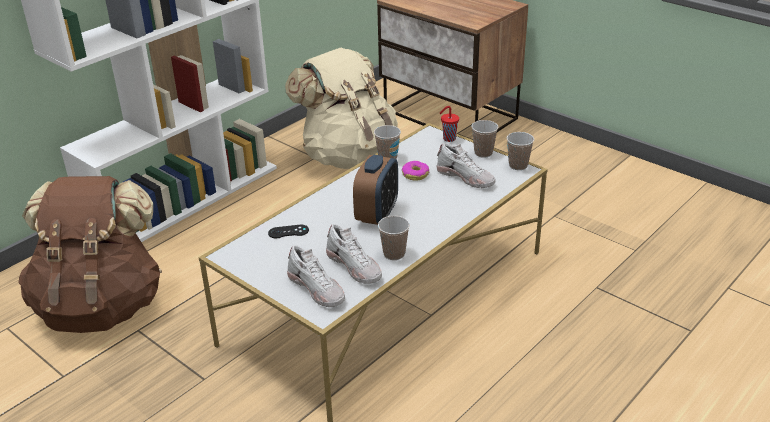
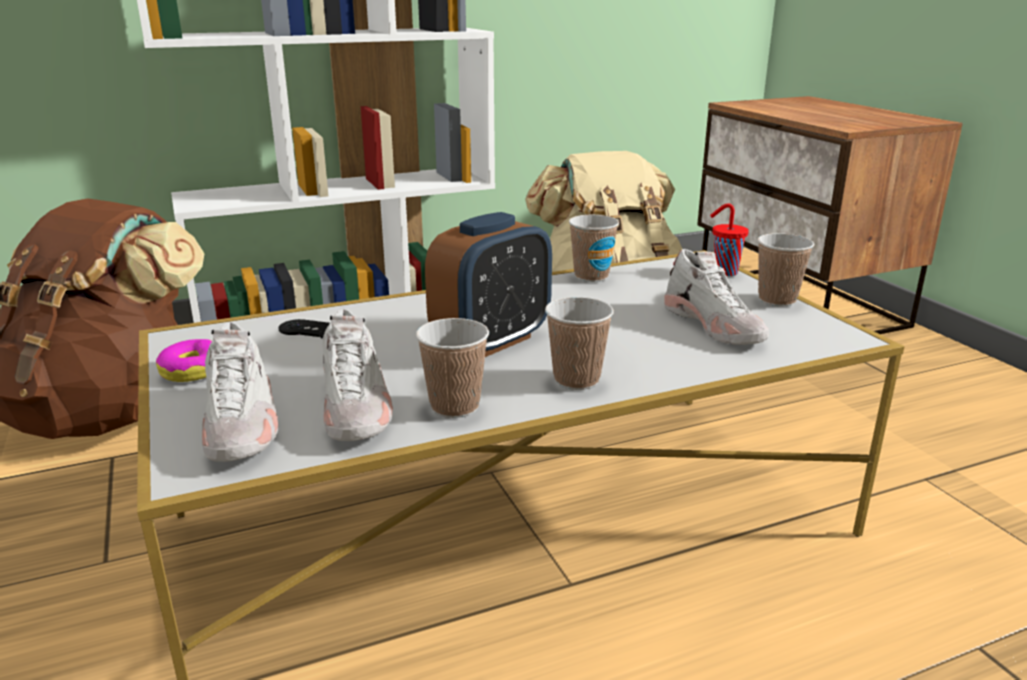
camera: 25 degrees right, 10 degrees down
(415, 174) = (620, 304): donut -> donut (192, 370)
(518, 165) = (839, 329): cup -> cup (576, 380)

